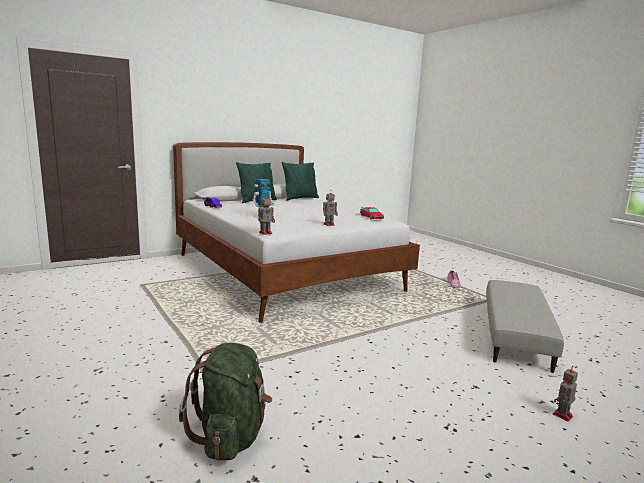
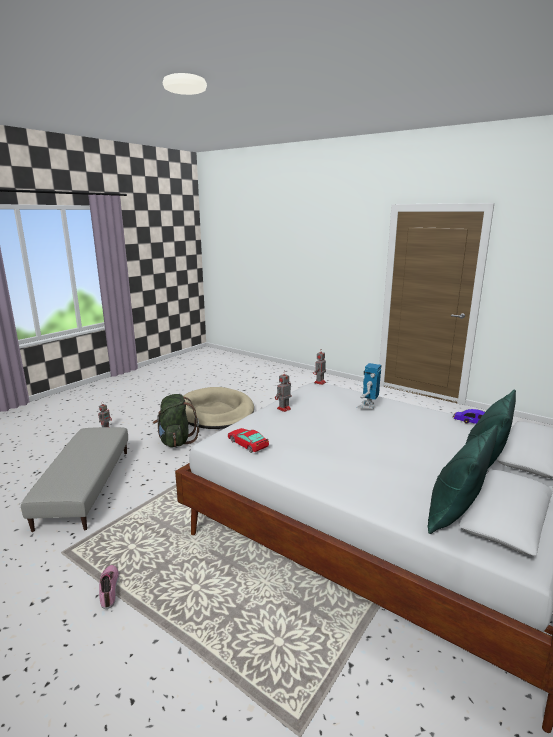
camera: 160 degrees right, 5 degrees up
(231, 436) = (263, 396): green backpack -> green backpack (176, 441)
(357, 409) = (215, 412): none -> beige dog bed

